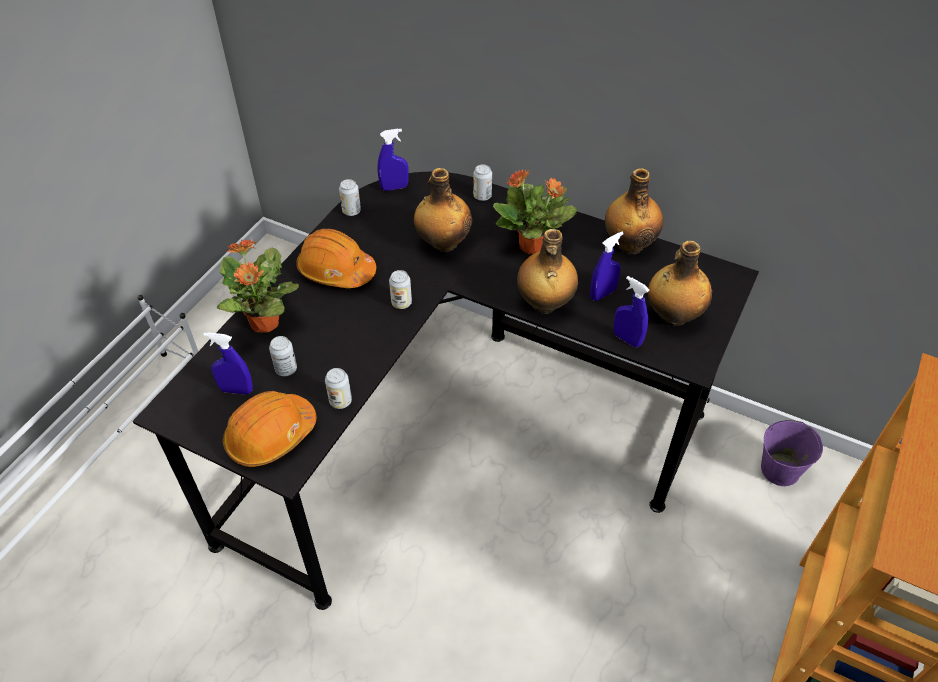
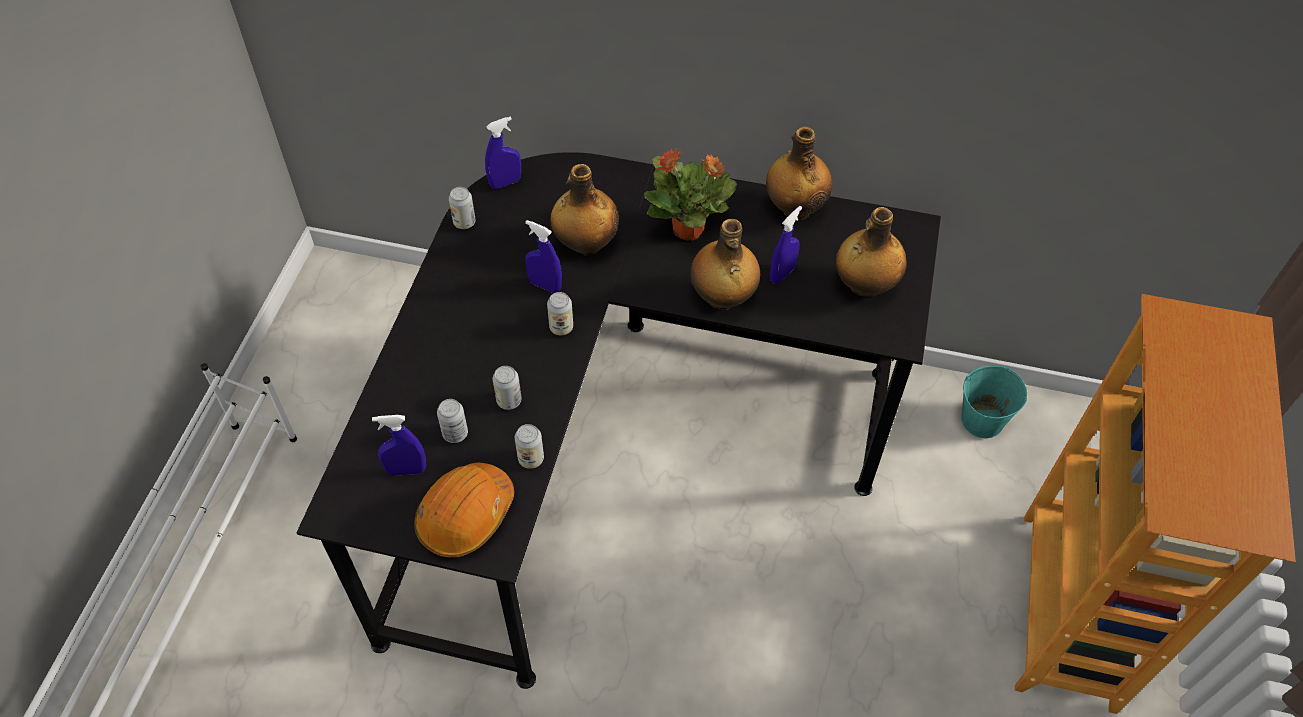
camera: 15 degrees left, 5 degrees up
(264, 324) = (410, 384): potted plant -> none
(336, 270) = (471, 301): orange hard hat -> none
(482, 196) = (612, 176): can -> can (509, 400)
(627, 339) = (822, 323): blue spray bottle -> blue spray bottle (545, 285)
(780, 469) = (982, 419): purple bucket -> turquoise bucket

